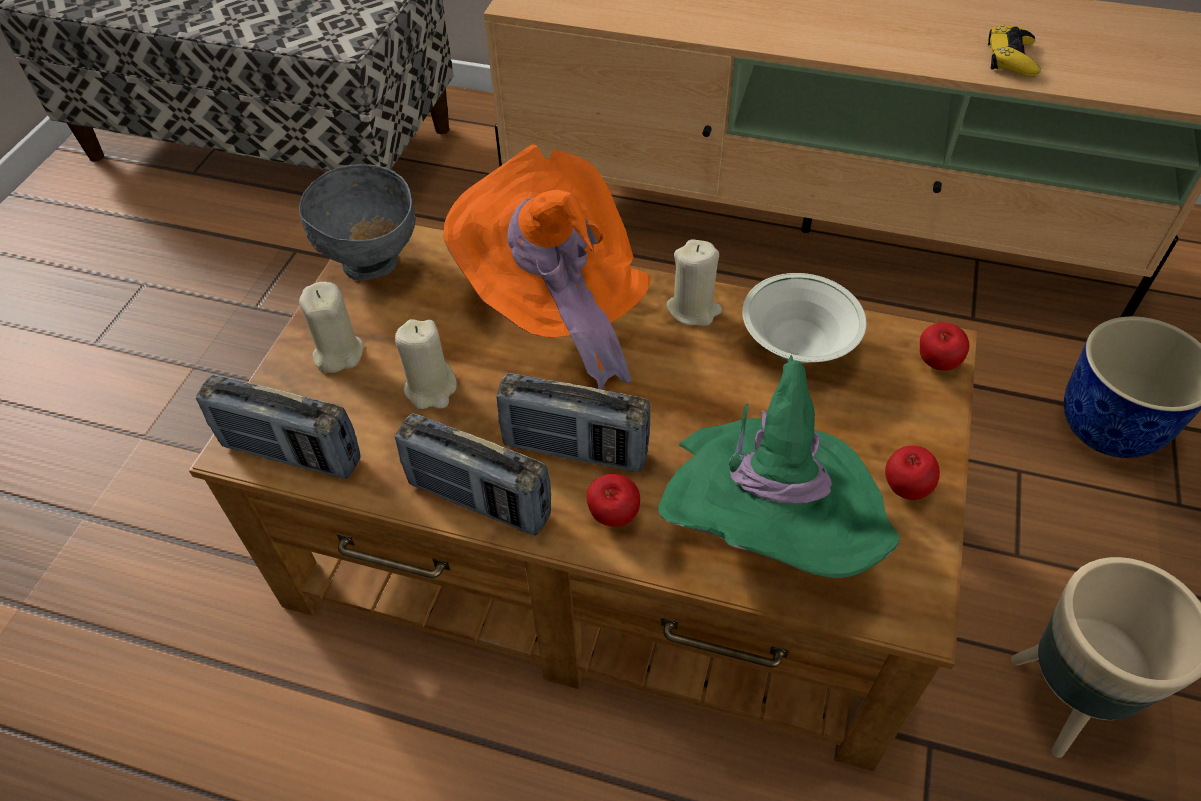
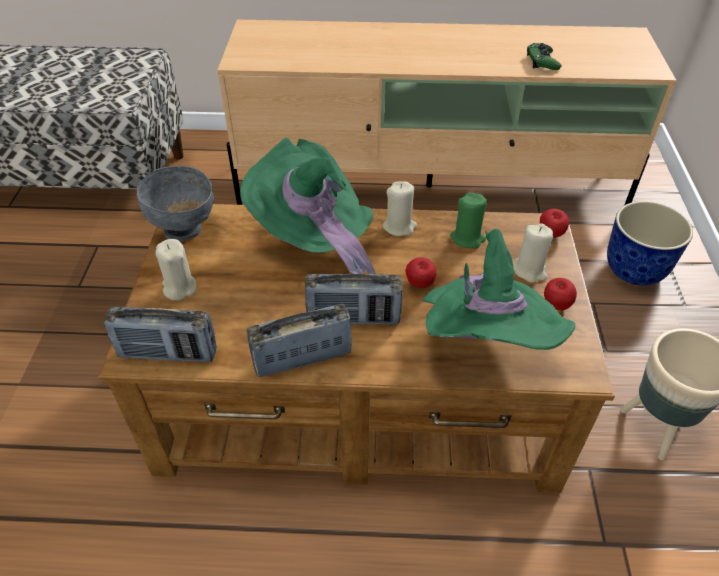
camera: 15 degrees left, 5 degrees down
(431, 389) = (249, 299): beige candle -> beige candle (530, 270)
(479, 500) = (302, 359): radio -> radio turned 150 degrees clockwise
(556, 305) = (313, 237): orange hat -> green hat
(613, 517) = (390, 353): apple -> apple (419, 285)
(796, 347) = (467, 238): white bowl -> green candle
(1011, 58) = (542, 61): yellow game controller -> green game controller

